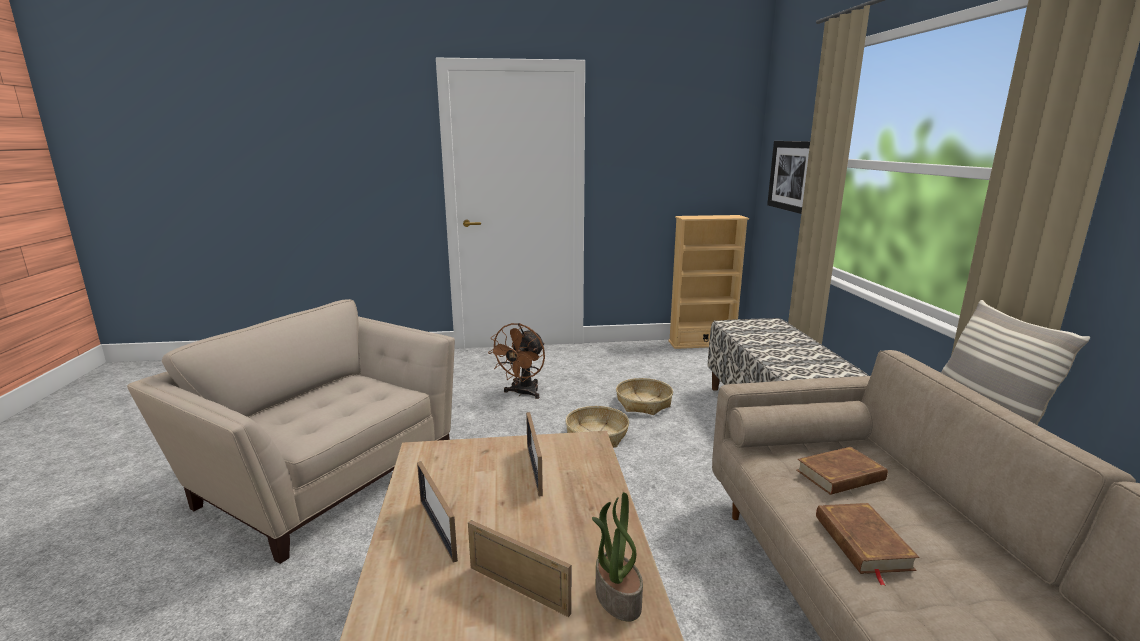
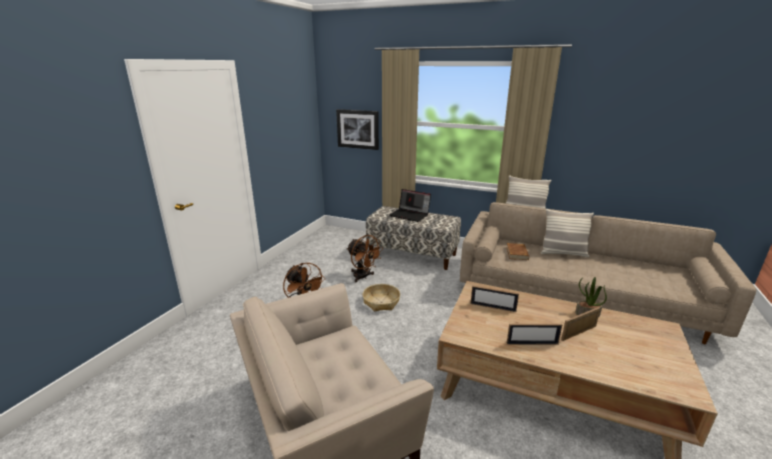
camera: 60 degrees left, 5 degrees up
(644, 403) = (363, 277): basket -> brown fan
(702, 343) = (318, 236): beige bookcase -> none
(786, 340) = (410, 215): none -> laptop
(862, 543) = (556, 267): brown book -> none
(973, 547) = (563, 253): none -> pillow

